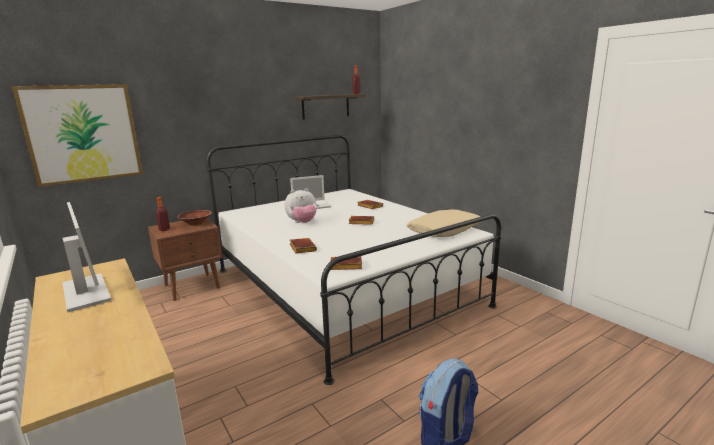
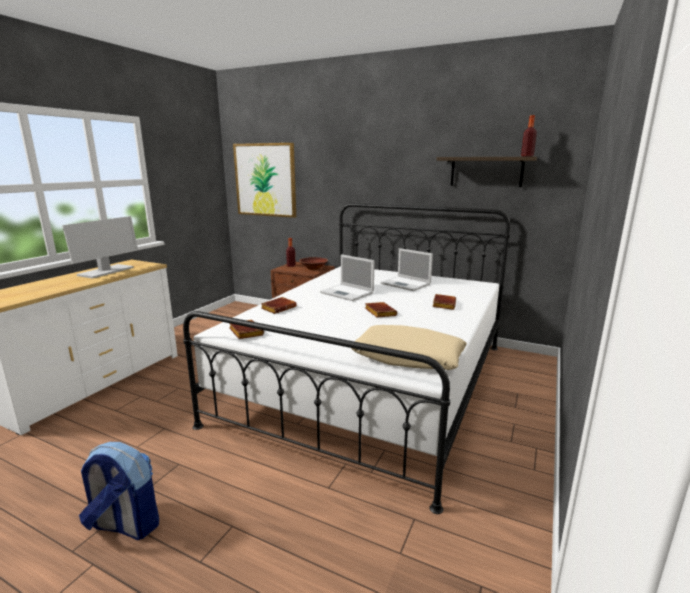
camera: 60 degrees right, 0 degrees up
(302, 223) = (347, 293): plush toy -> laptop

